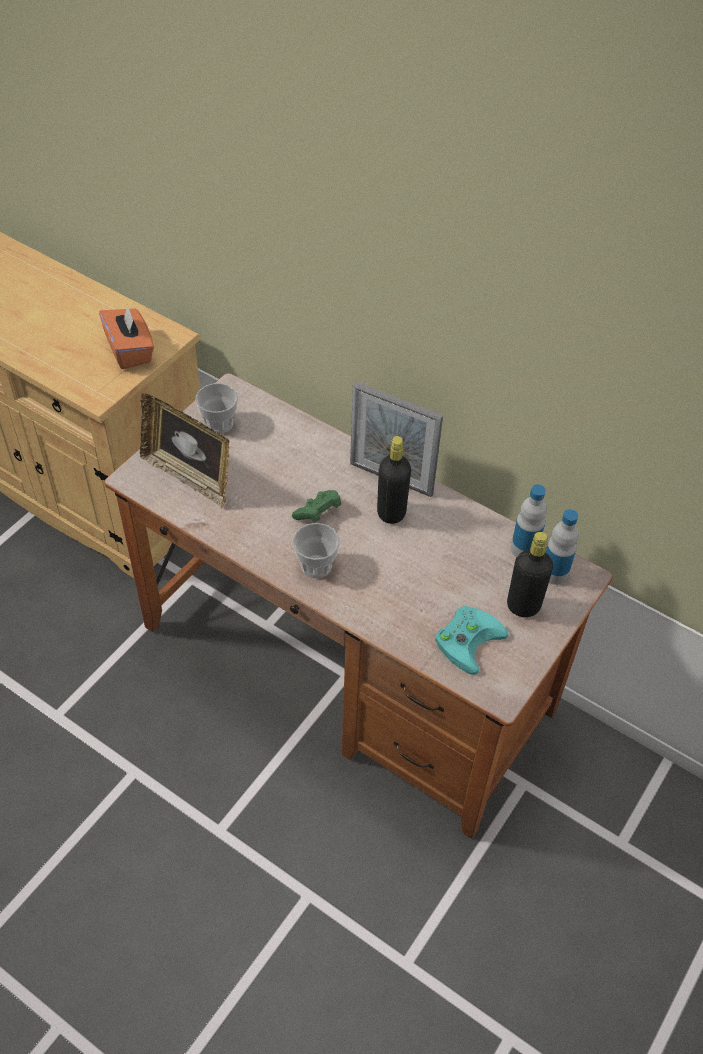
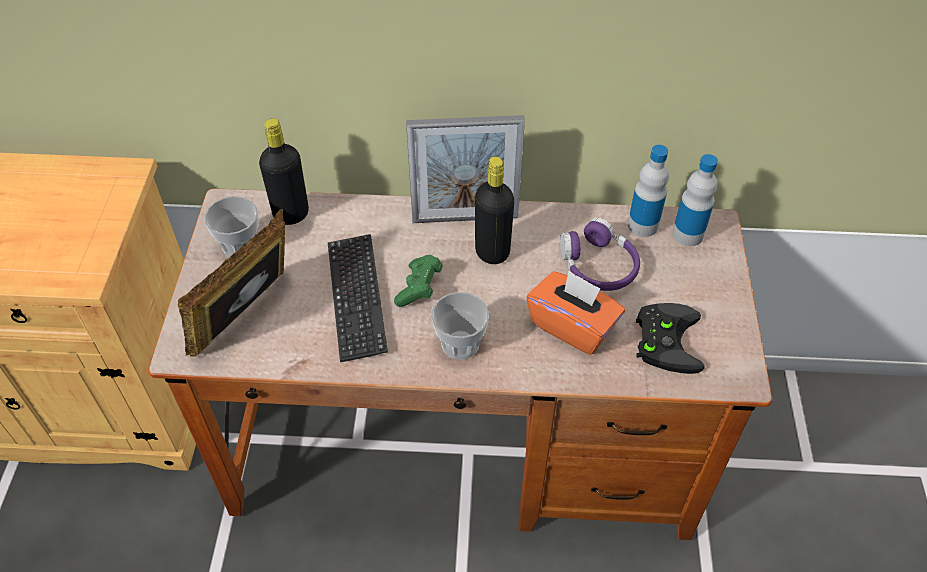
camera: 30 degrees left, 0 degrees up
(130, 351) = (85, 209): orange tissue box -> orange tissue box (572, 326)
(189, 476) = (247, 318): picture frame -> picture frame turned 120 degrees clockwise
(270, 498) = (356, 297): none -> keyboard
(462, 561) = (598, 266): none -> purple headphones
(468, 638) = (665, 338): turquoise game controller -> black game controller
(523, 606) = (687, 280): black bottle -> black bottle (291, 214)

